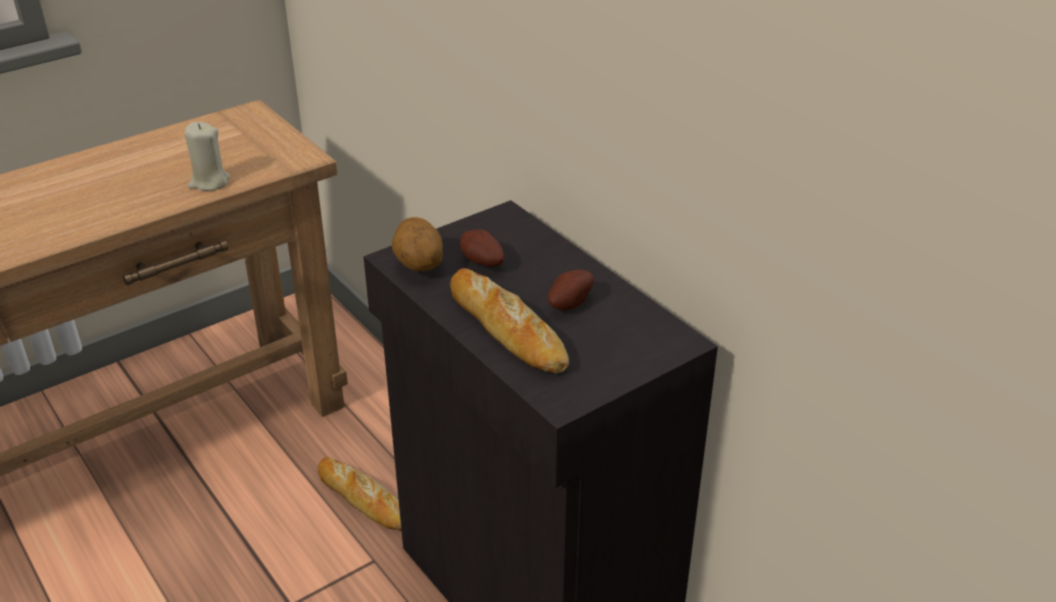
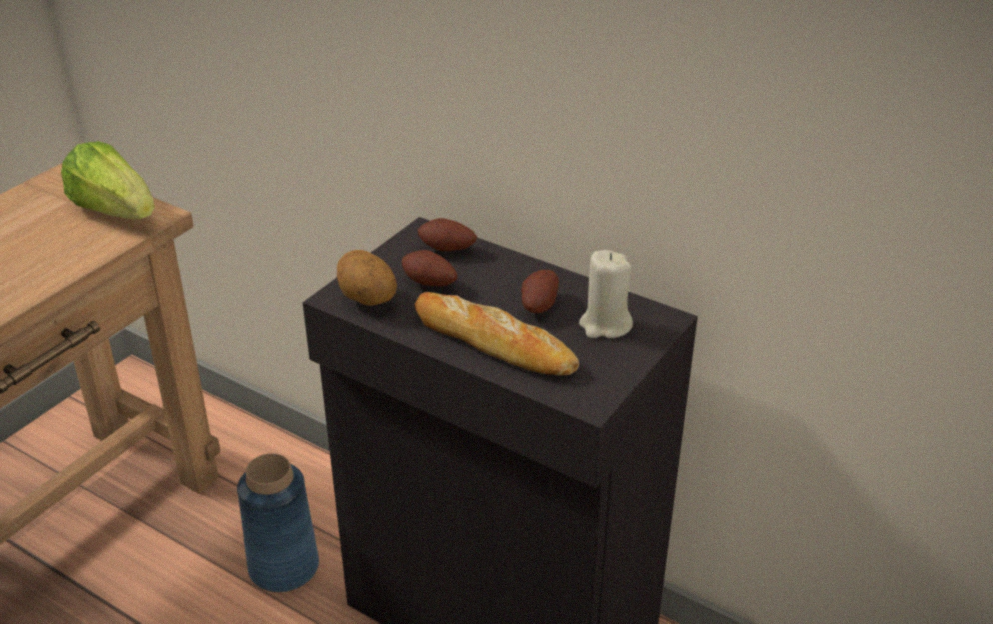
camera: 20 degrees left, 0 degrees up
(209, 182) = (60, 260): beige candle -> beige candle (605, 325)
(275, 148) = (115, 211): none -> lettuce
(364, 499) = (283, 566): bread -> blue vase
(516, 235) = (446, 250): none -> potato

